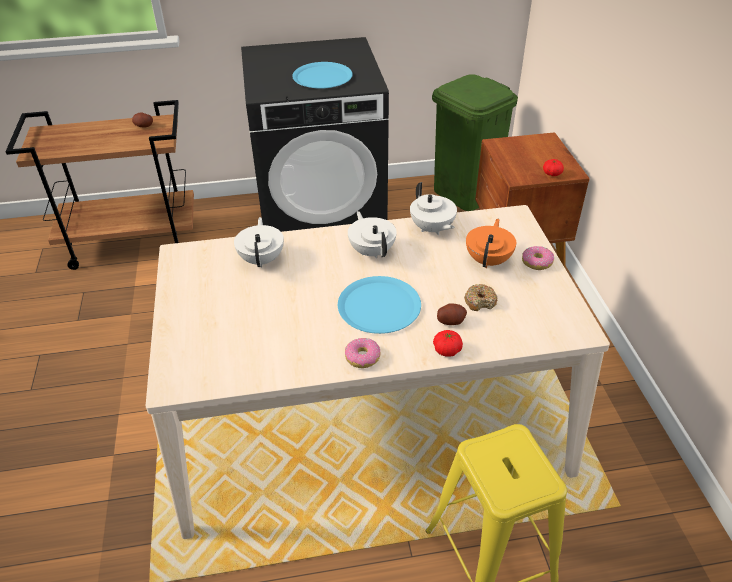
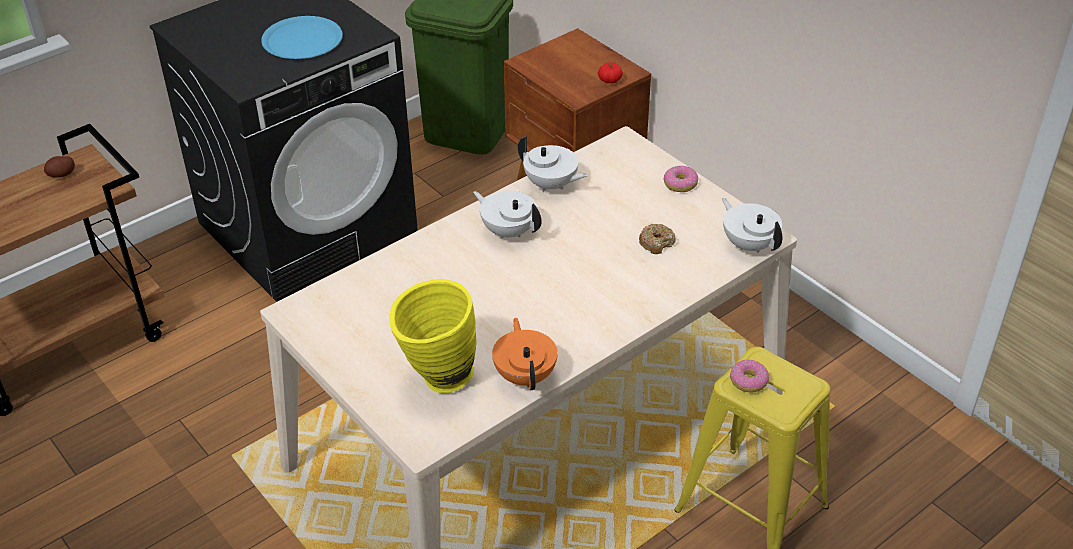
camera: 30 degrees left, 0 degrees up
(225, 341) = (436, 379): none -> yellow vase
(262, 259) = (396, 282): white teapot -> white teapot (749, 244)
(362, 357) = (588, 339): donut -> donut (748, 381)
(379, 306) = (563, 284): blue plate -> none
(447, 350) = (661, 301): tomato -> none
(451, 321) = (643, 272): potato -> none
(489, 260) = (633, 198): orange teapot -> orange teapot (525, 375)

